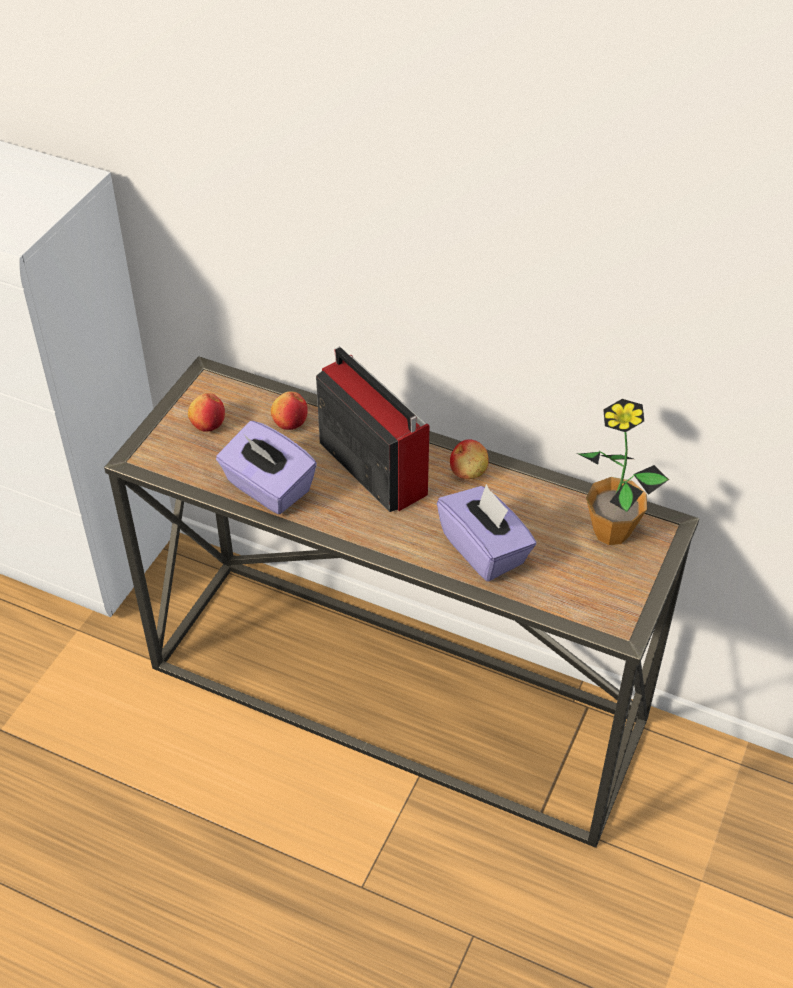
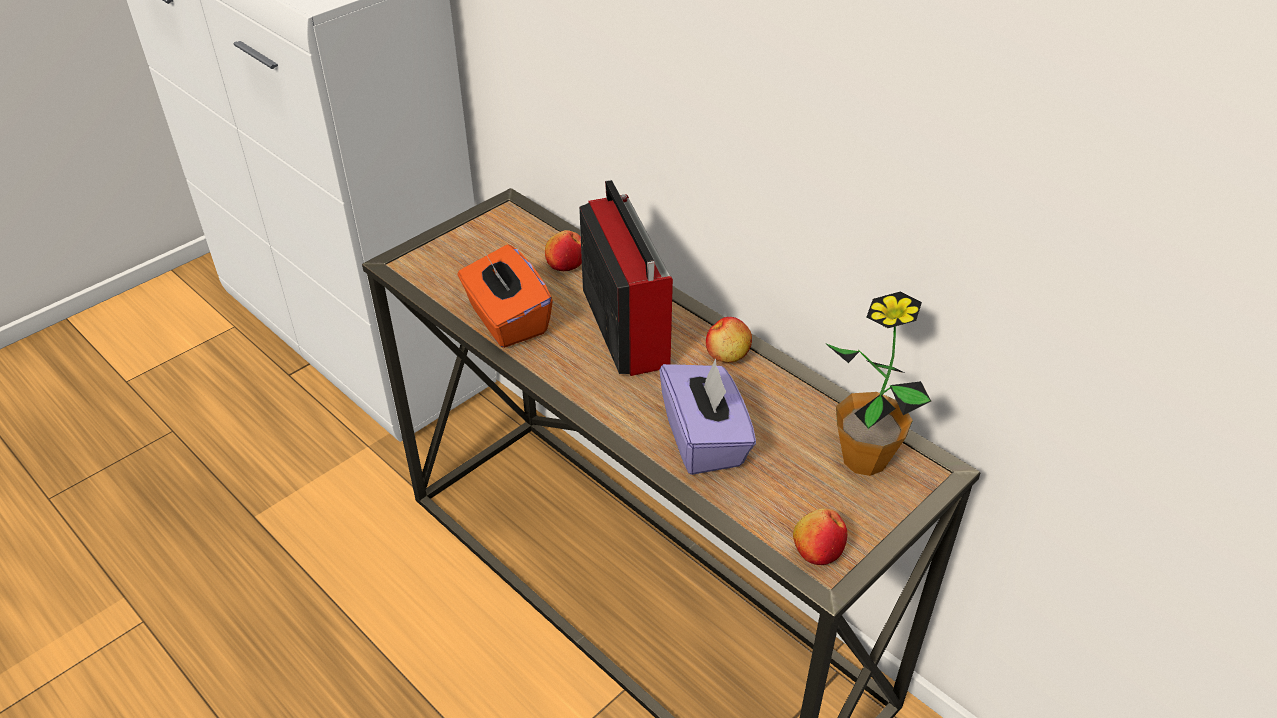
camera: 20 degrees right, 5 degrees down
(208, 424) = (484, 248): apple -> apple (817, 550)
(268, 488) = (506, 320): purple tissue box -> orange tissue box

